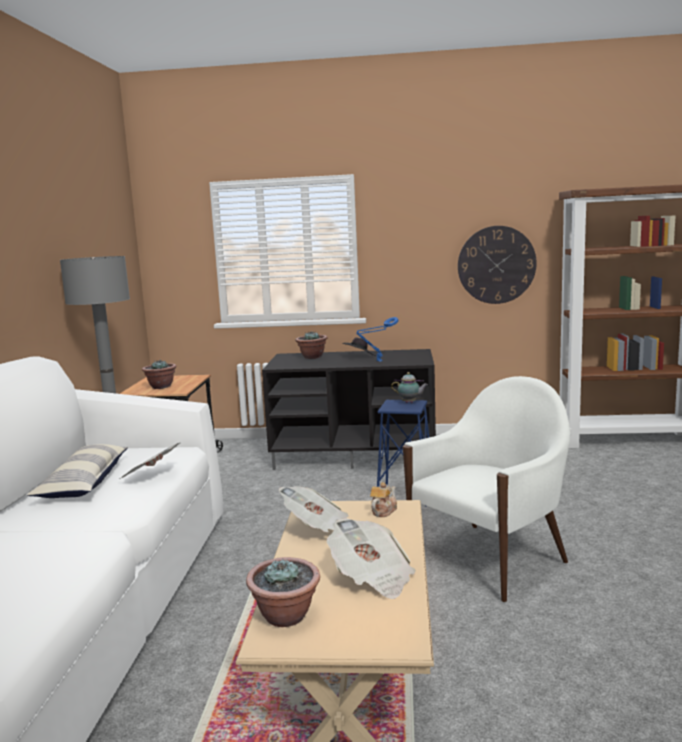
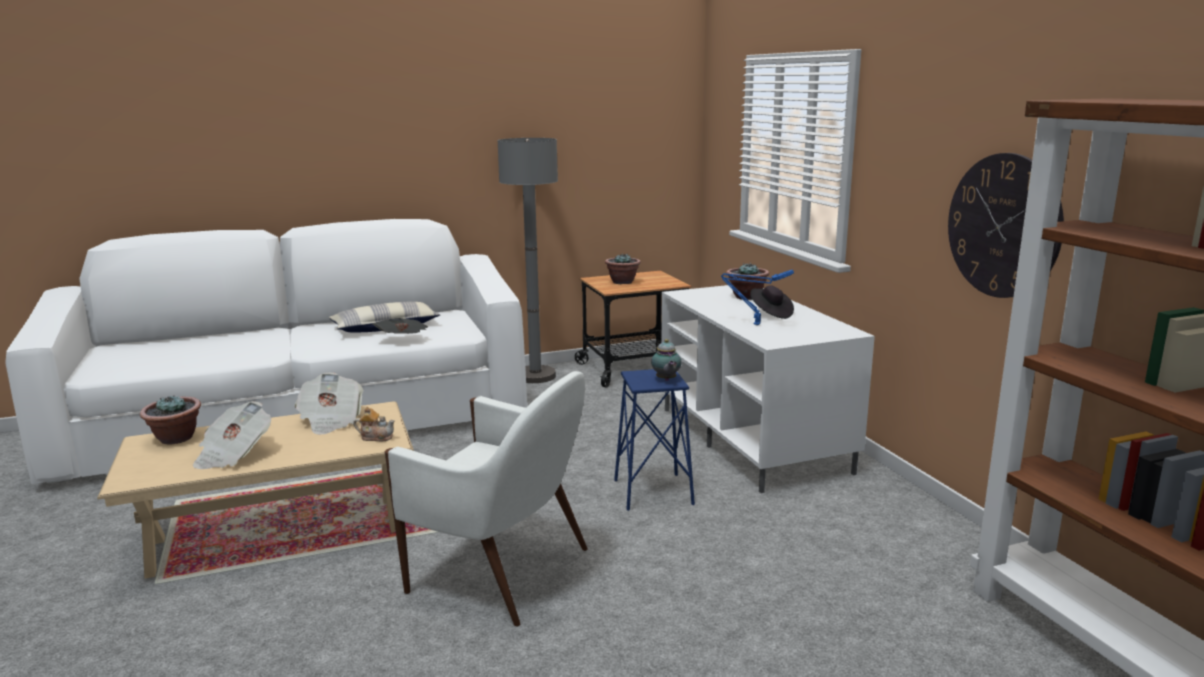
camera: 65 degrees right, 5 degrees up
(355, 455) = (754, 440): black tv stand -> white tv stand

